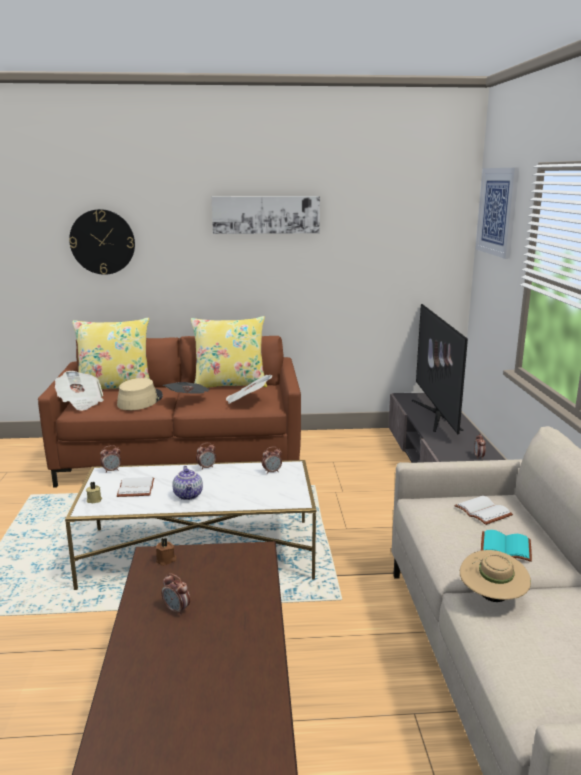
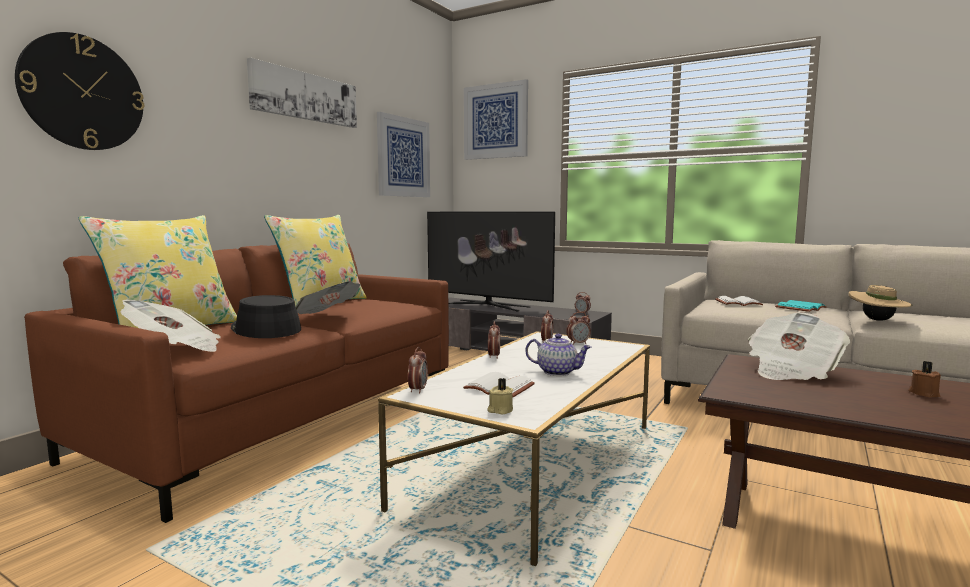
camera: 55 degrees left, 10 degrees down
(140, 400) = (265, 329): beige hat -> black hat
(166, 560) = (749, 389): brown candle -> brown candle (924, 393)
(177, 610) = (873, 400): alarm clock -> alarm clock (578, 343)
(247, 401) = (389, 306): newspaper -> newspaper (791, 371)
(387, 252) = (403, 157): none -> picture

